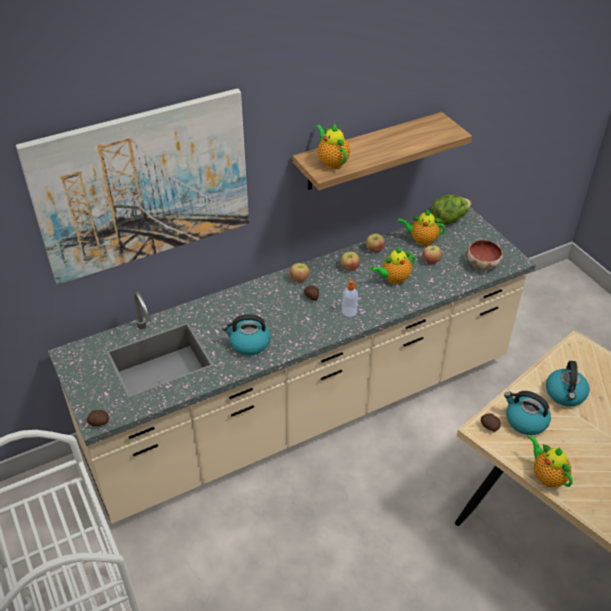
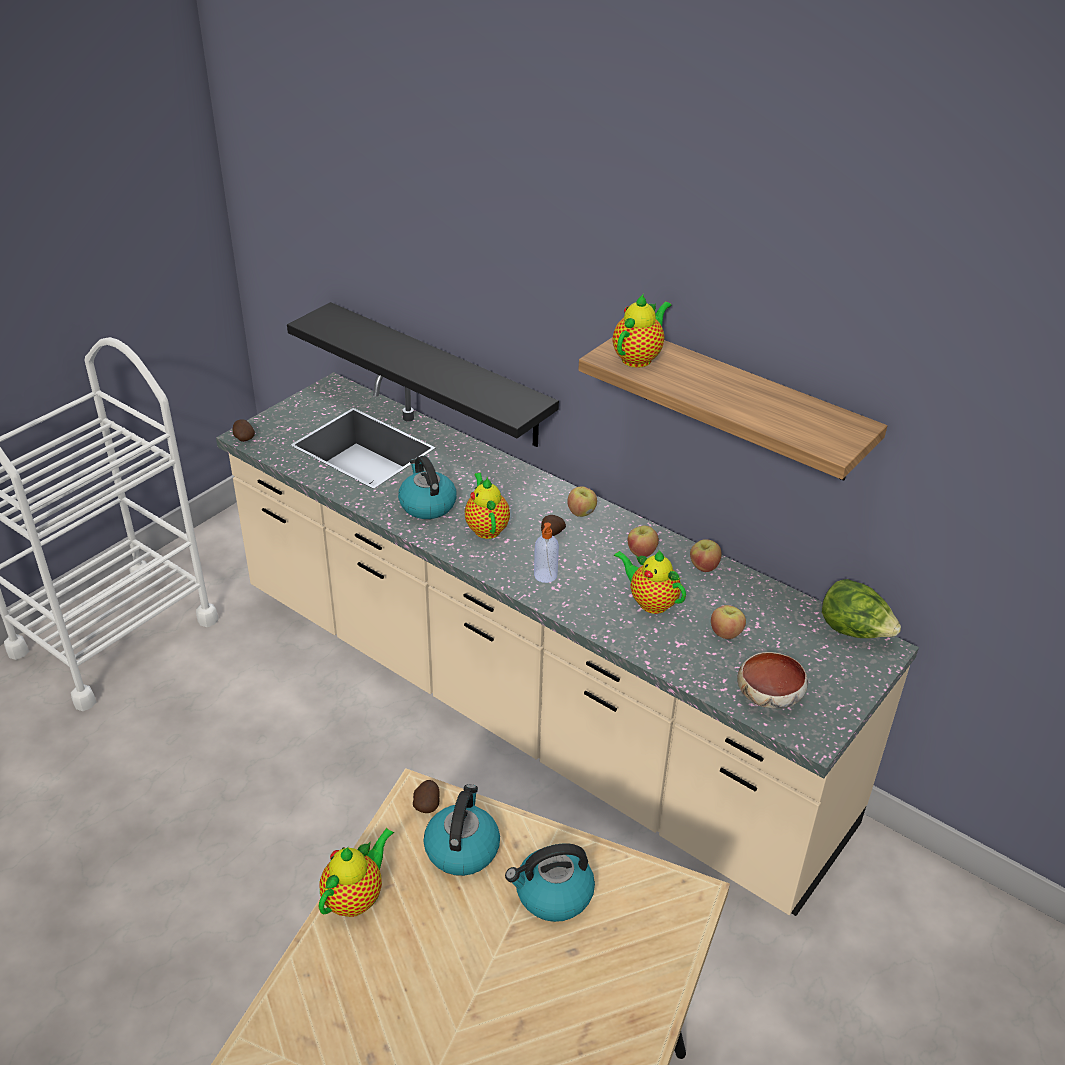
camera: 65 degrees right, 5 degrees down
(144, 186) = (448, 240): picture -> none
(147, 283) = (439, 375): none -> black shelf
(421, 240) = (770, 611): teapot -> teapot (486, 528)

